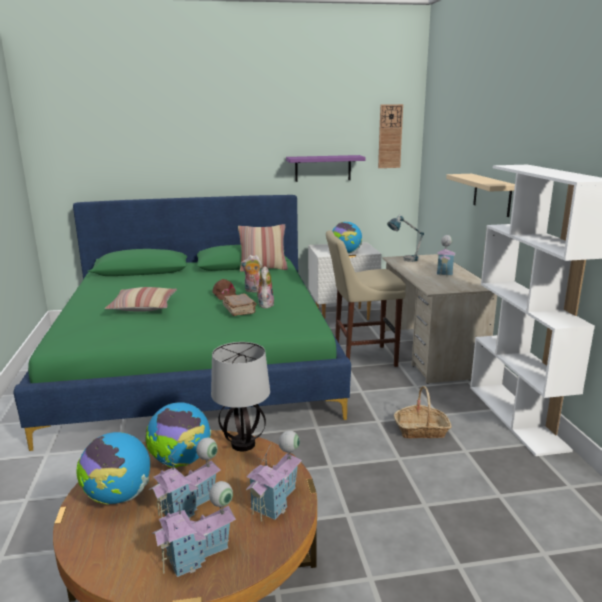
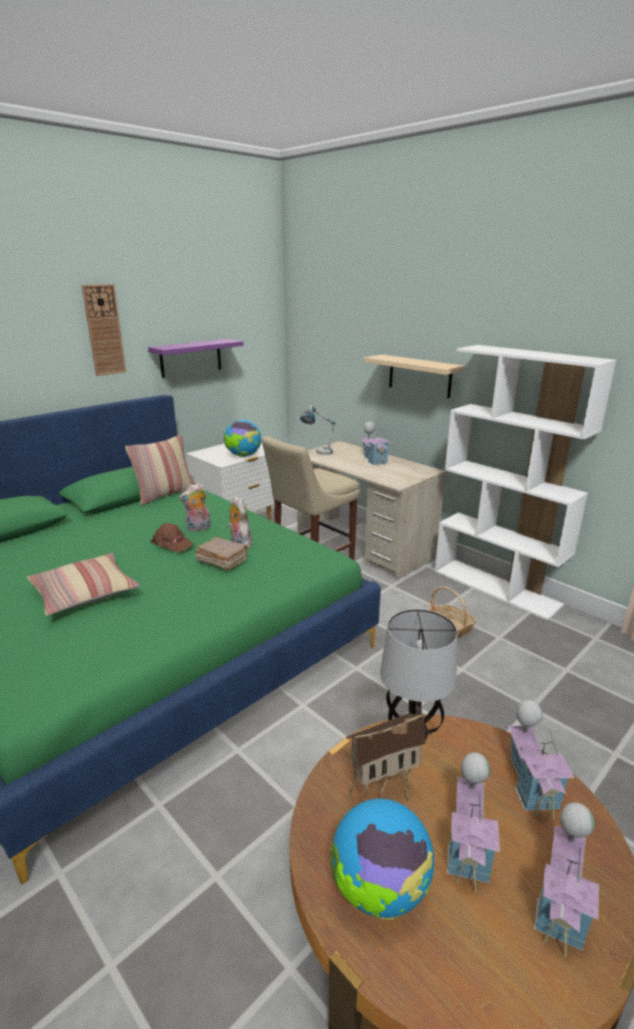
camera: 35 degrees left, 5 degrees up
(180, 461) = (380, 793): globe -> toy house
(390, 136) = (255, 315): wall clock -> wall clock (104, 330)

